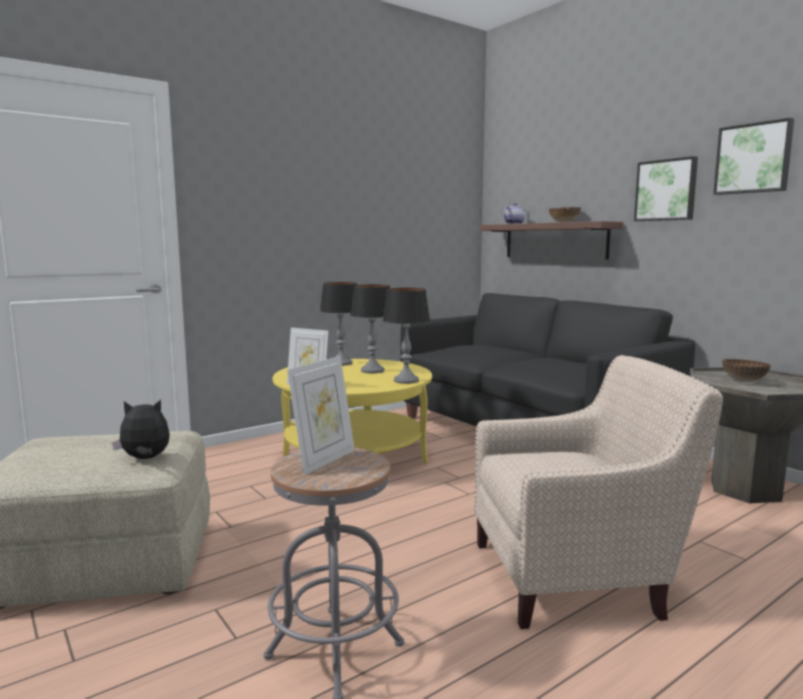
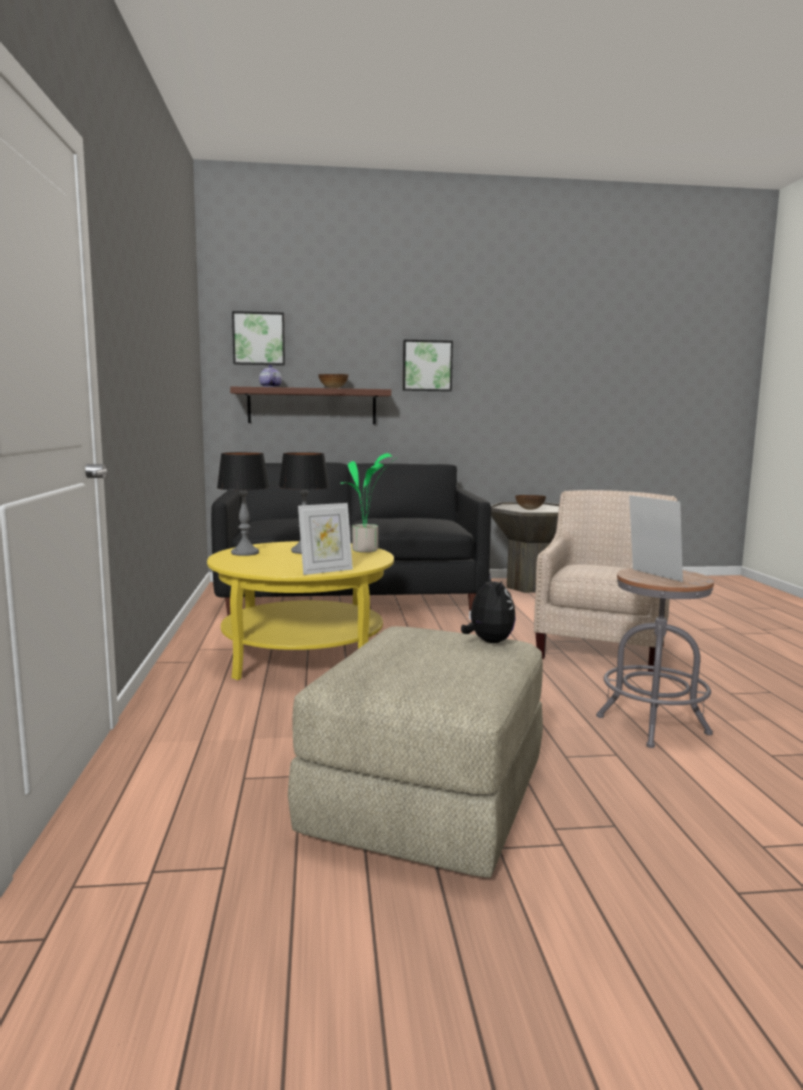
camera: 60 degrees left, 0 degrees up
(145, 459) = (488, 642): plush toy -> plush toy turned 150 degrees clockwise
(406, 380) = (367, 550): table lamp -> potted plant
(753, 158) = (493, 348): picture -> picture (259, 339)

